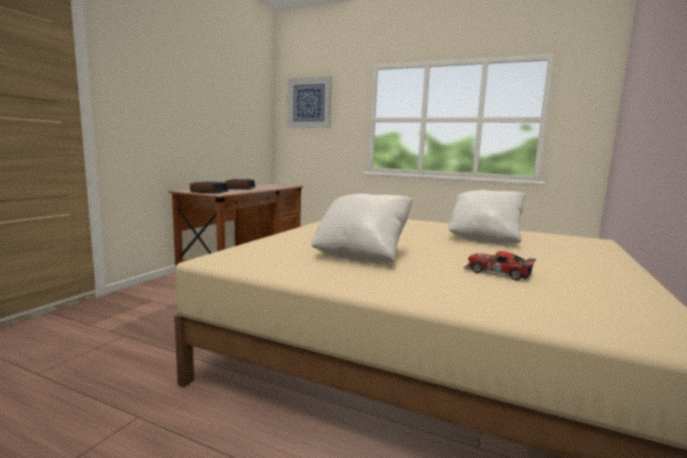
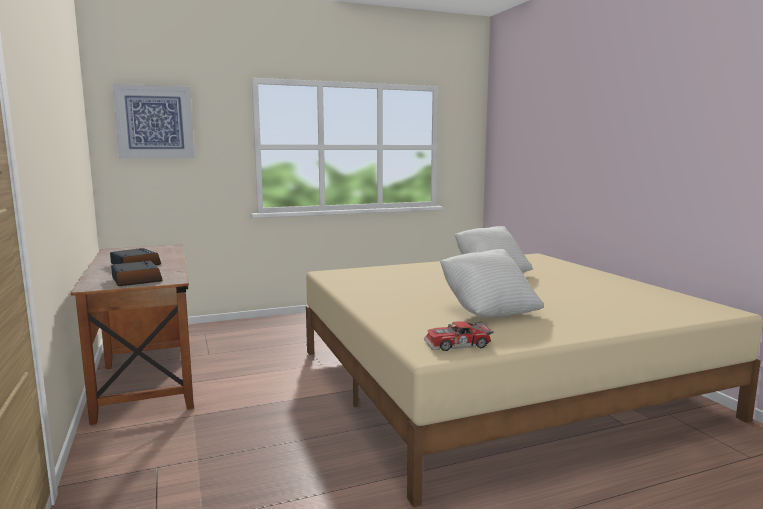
camera: 45 degrees left, 0 degrees up
(497, 273) = (581, 298): toy car -> toy car (458, 345)

